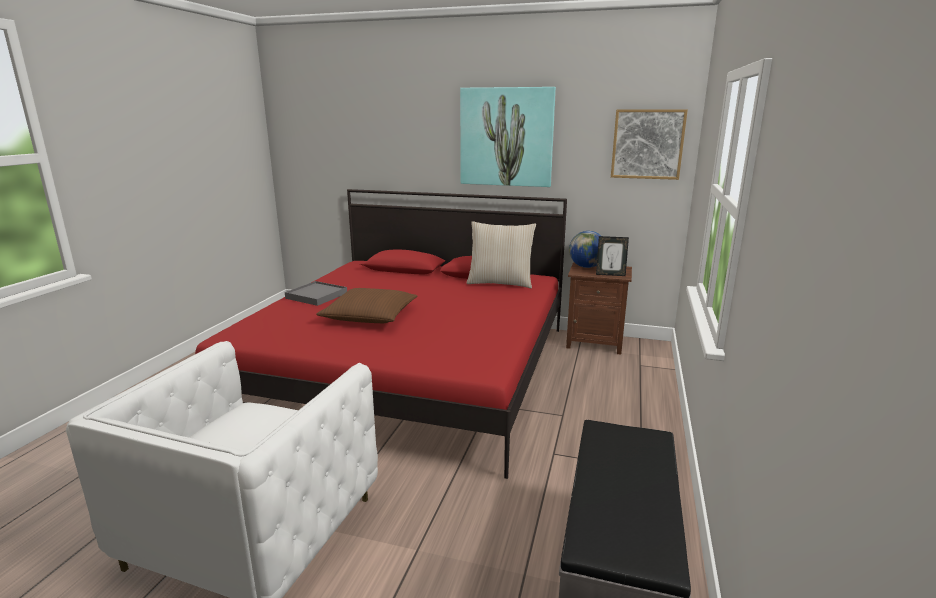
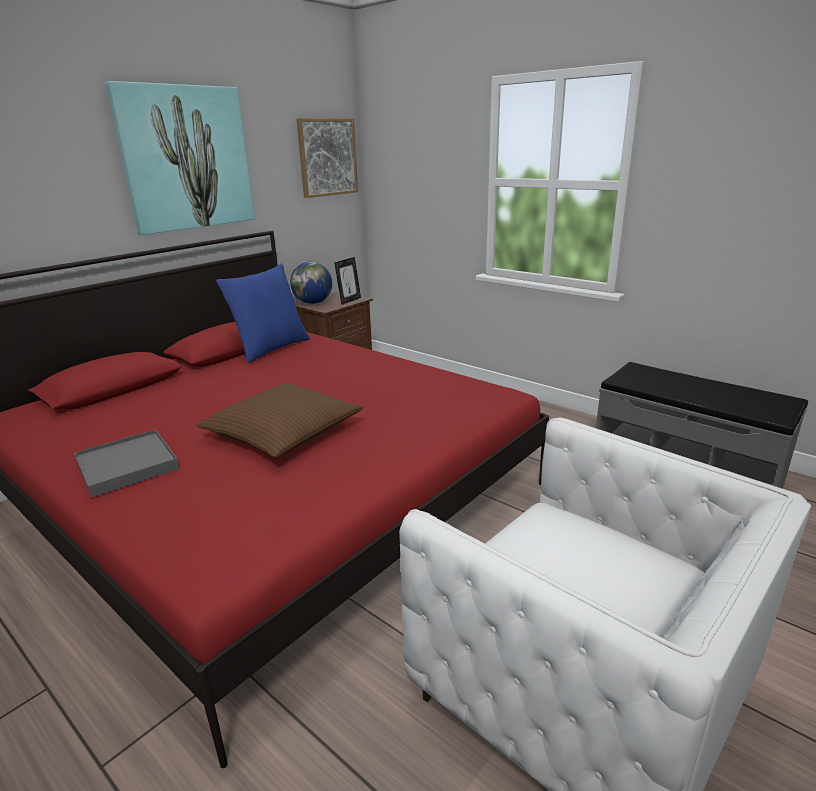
camera: 65 degrees left, 5 degrees up
(500, 283) = (270, 348): beige pillow -> blue pillow

